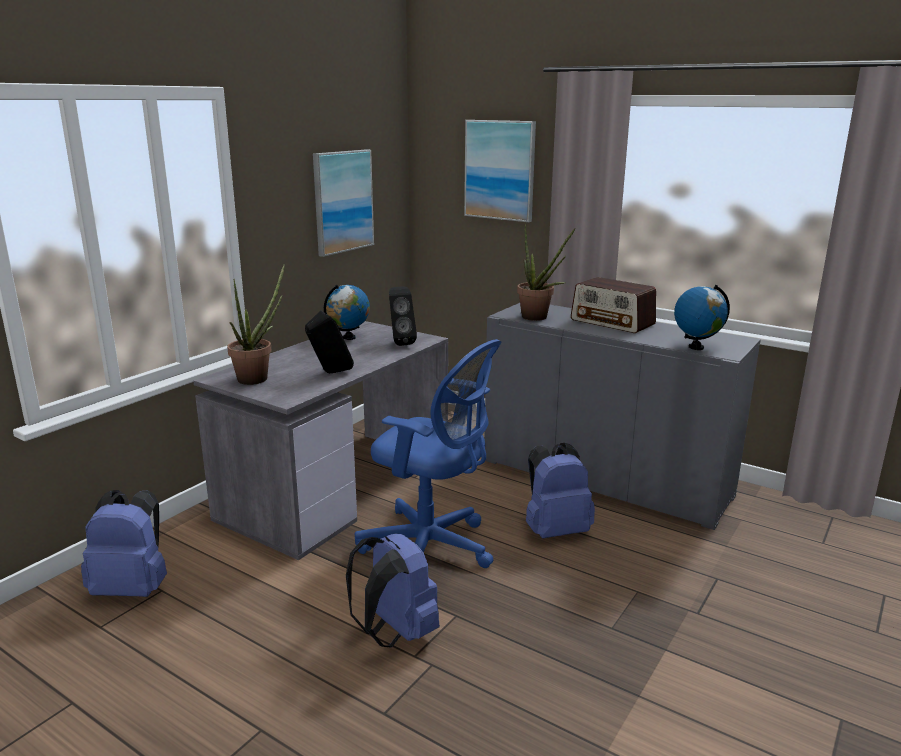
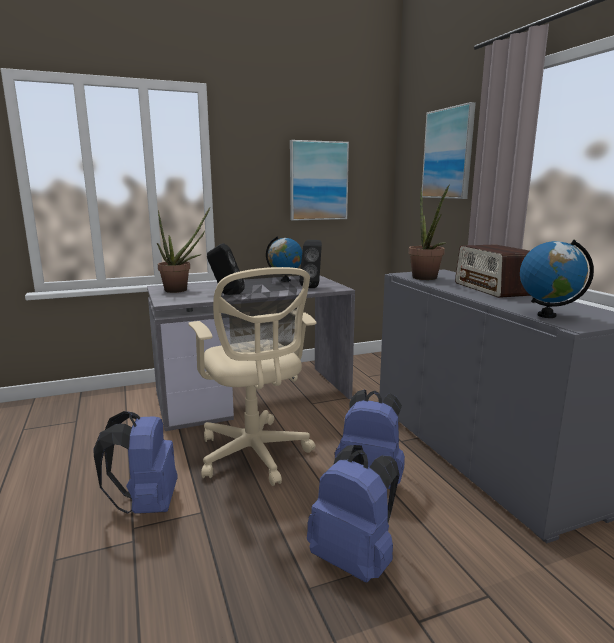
camera: 35 degrees right, 5 degrees down
(133, 588) = (67, 415): blue backpack -> blue backpack (354, 559)
(432, 548) = (255, 455): blue office chair -> beige office chair

